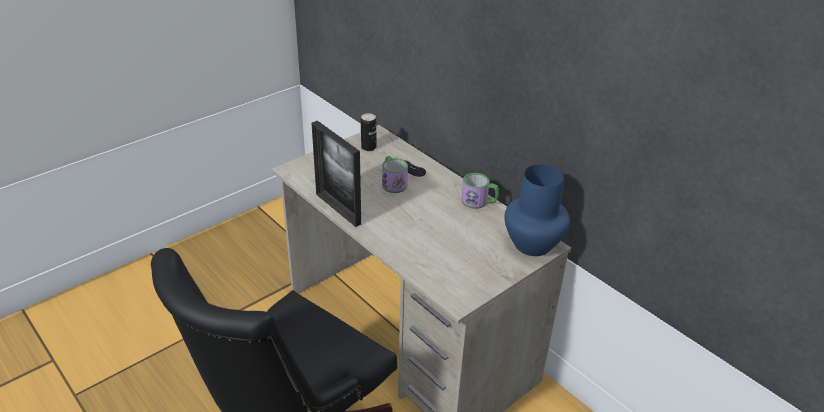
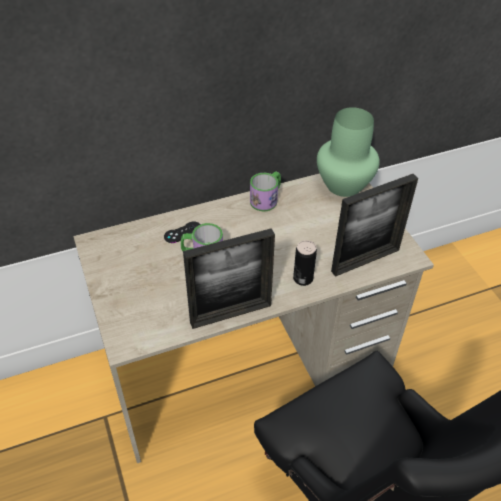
camera: 70 degrees left, 10 degrees up
(368, 147) = (119, 257): can -> can (303, 278)
(436, 272) = (365, 260): none -> picture frame
(531, 244) = (343, 185): blue vase -> green vase

